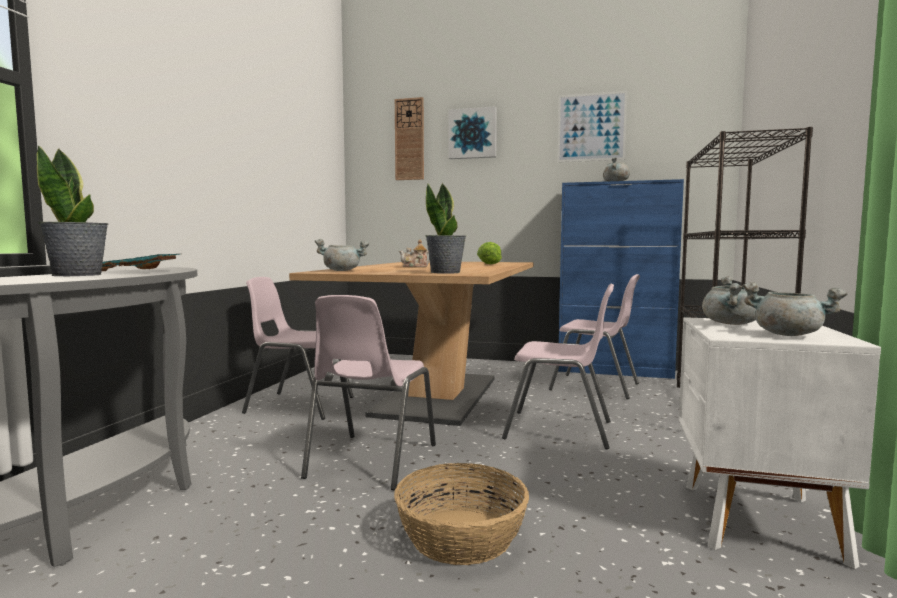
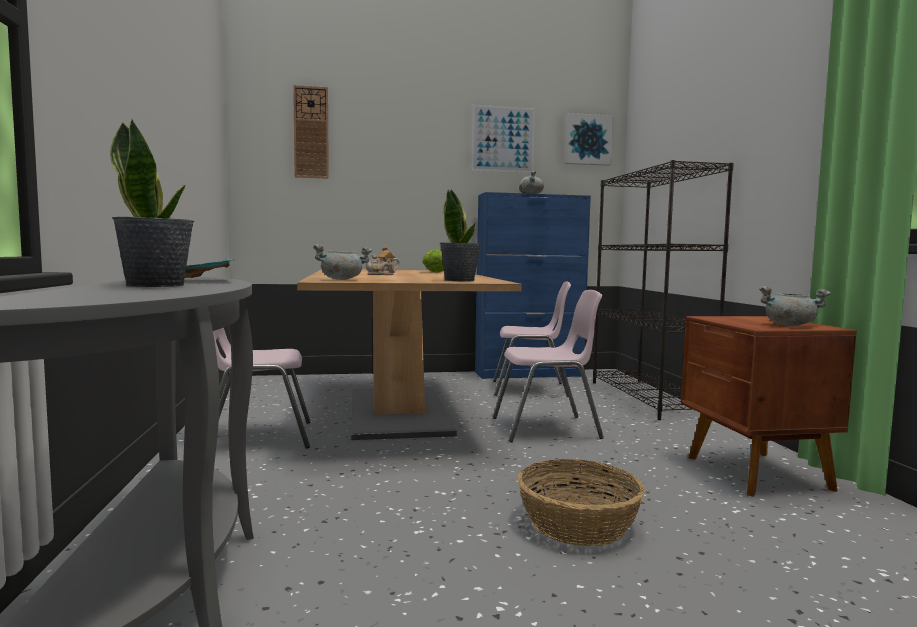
camera: 25 degrees left, 0 degrees up
(370, 461) = (415, 479): pink chair -> none
(472, 134) = (384, 133): picture -> picture (587, 140)
(731, 324) = (733, 319): grey cooking pot -> none
(757, 522) = (756, 473): white nightstand -> brown nightstand

